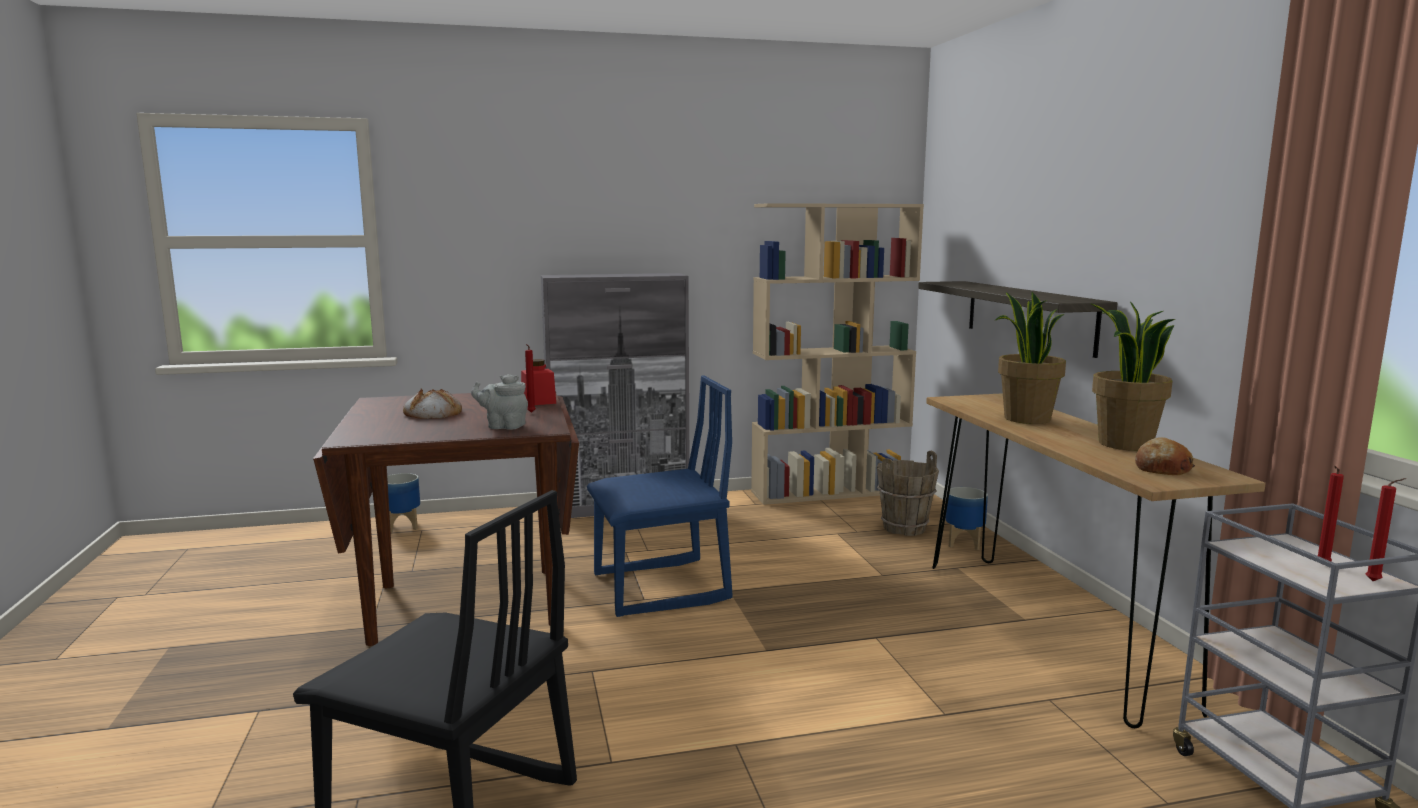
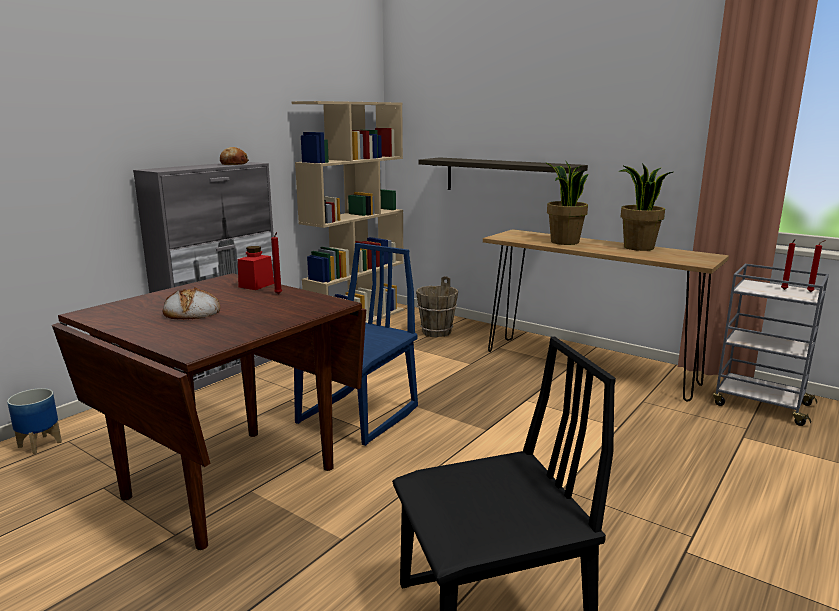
camera: 40 degrees left, 5 degrees up
(503, 426) = (293, 309): grey teapot -> none
(964, 543) = (480, 332): planter -> none
(1162, 468) = (684, 256): bread -> bread (234, 163)

